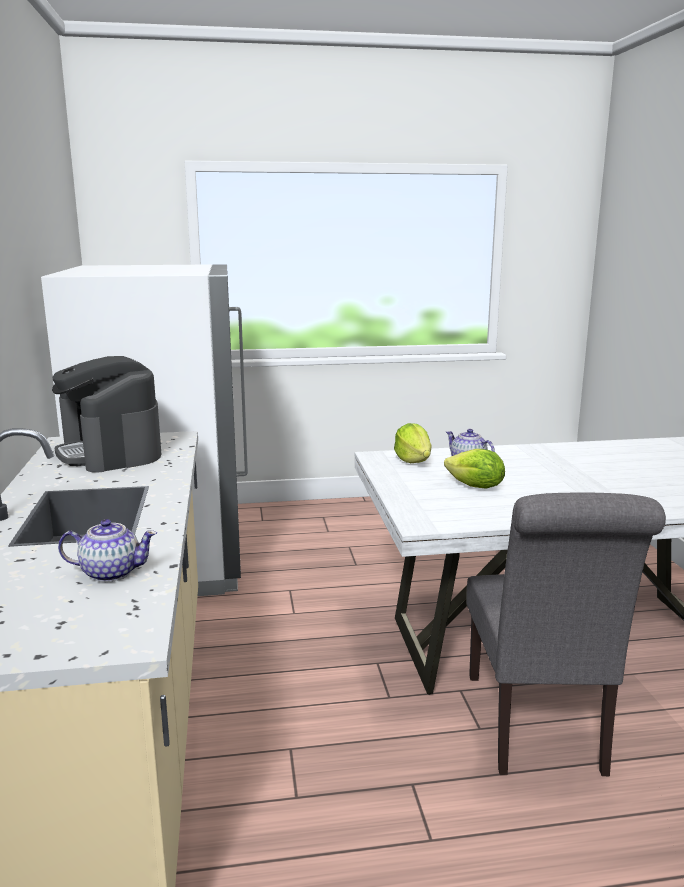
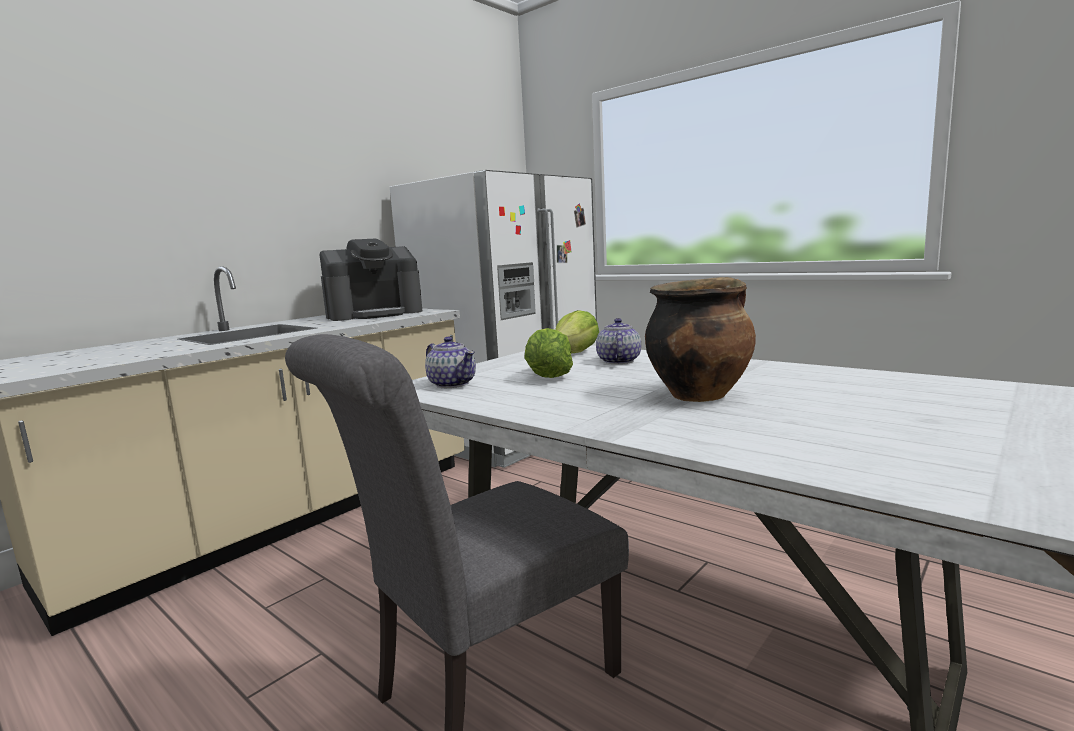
camera: 50 degrees right, 5 degrees down
(110, 572) = (141, 353): teapot -> teapot (452, 384)
(111, 452) = (374, 314): coffee machine -> coffee machine turned 135 degrees counterclockwise
(591, 478) = (699, 394): none -> cooking pot

